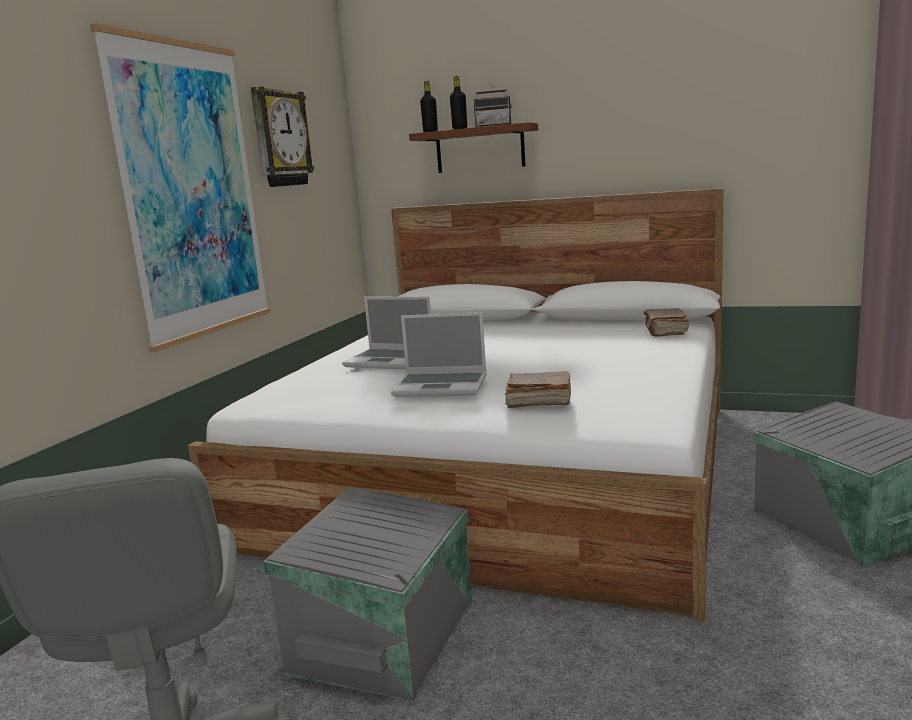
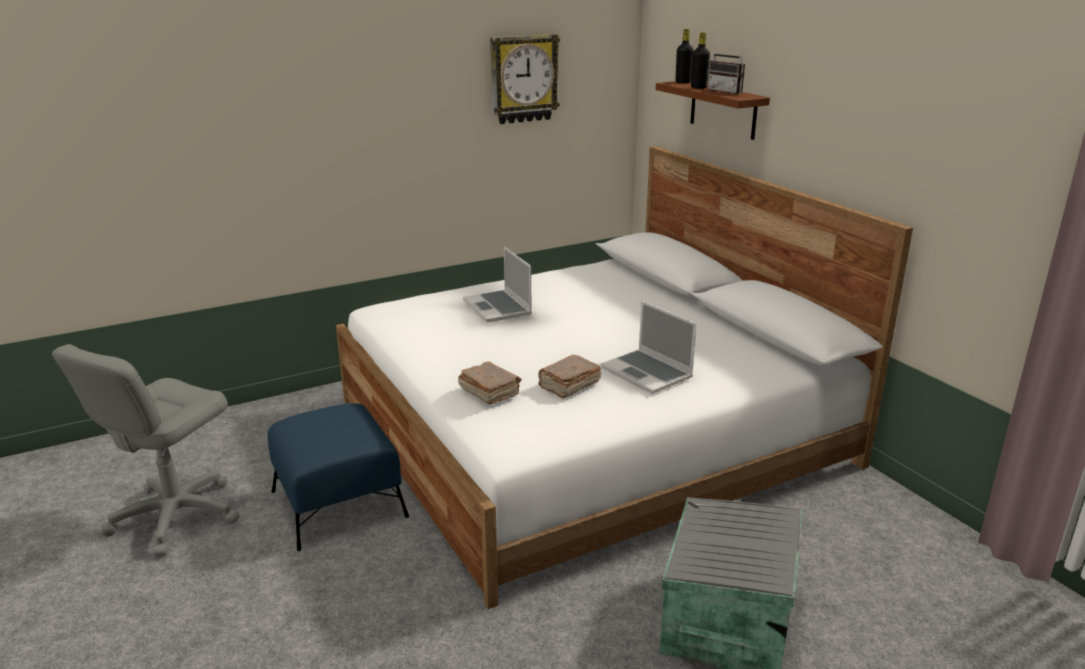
camera: 40 degrees right, 10 degrees up
(191, 191) = (403, 131): picture -> none
(387, 635) = (338, 504): grey storage box -> blue ottoman
(442, 386) = (476, 348): laptop -> laptop (648, 373)
(665, 331) = (754, 366): brown book -> brown book (568, 385)

